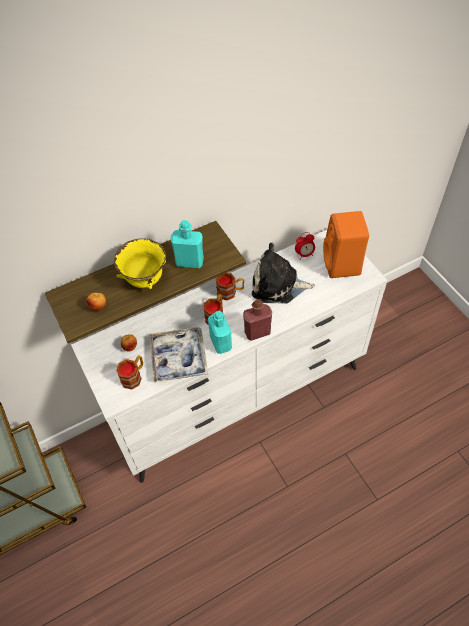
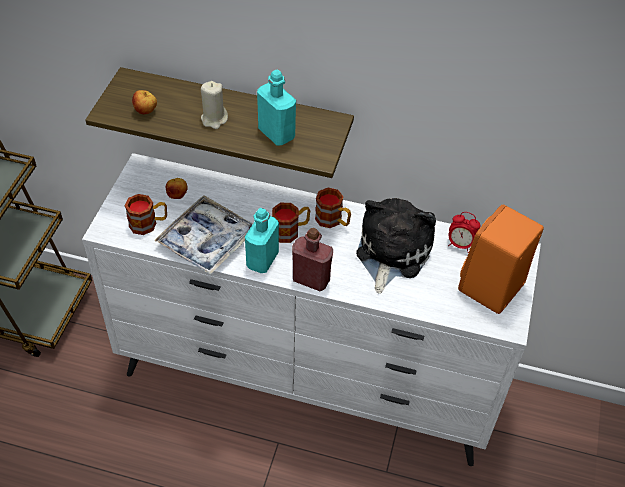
camera: 40 degrees right, 5 degrees down
(144, 280) = (214, 119): yellow bowl -> beige candle
(278, 285) = (391, 252): plush toy -> plush toy turned 60 degrees clockwise

